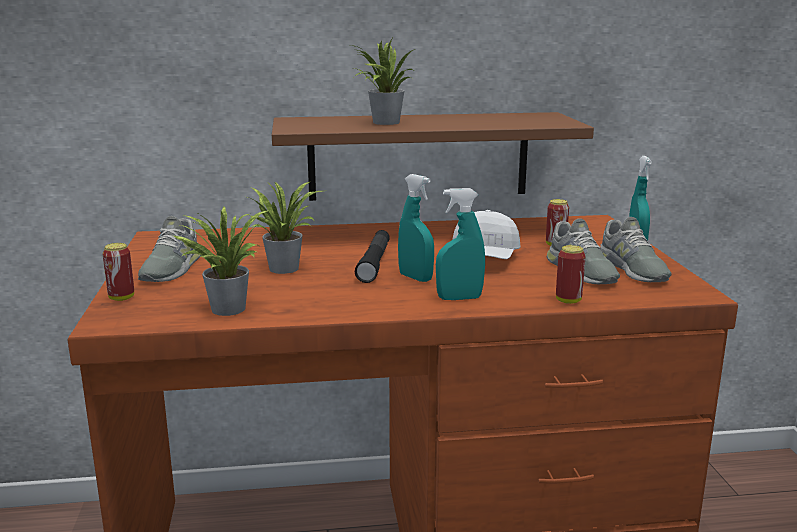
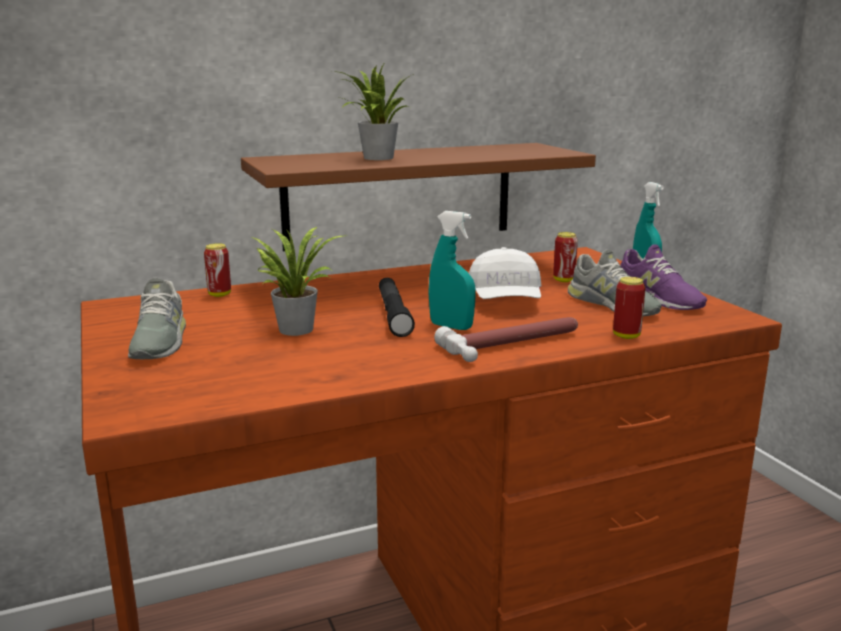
camera: 15 degrees left, 0 degrees up
(121, 298) = (120, 383): can -> can (219, 294)
(225, 308) = (262, 381): potted plant -> none
(459, 298) = (515, 344): turquoise spray bottle -> hammer
(632, 269) = (657, 299): grey shoe -> purple shoe

